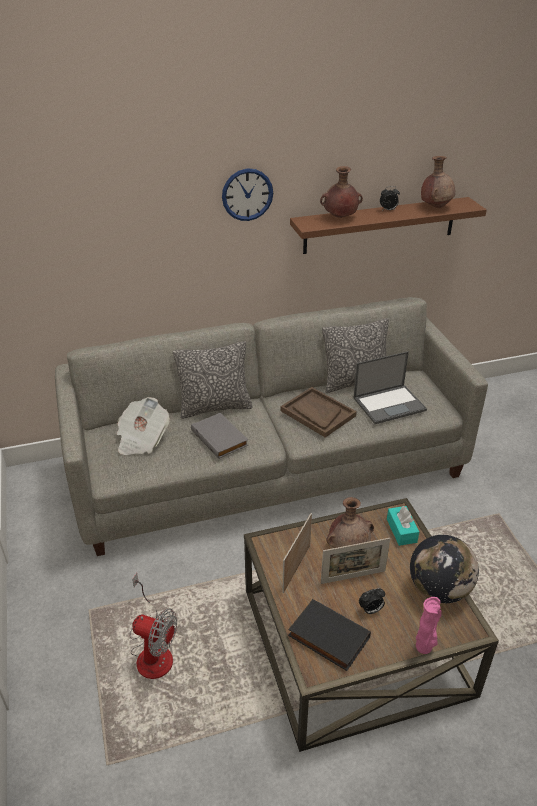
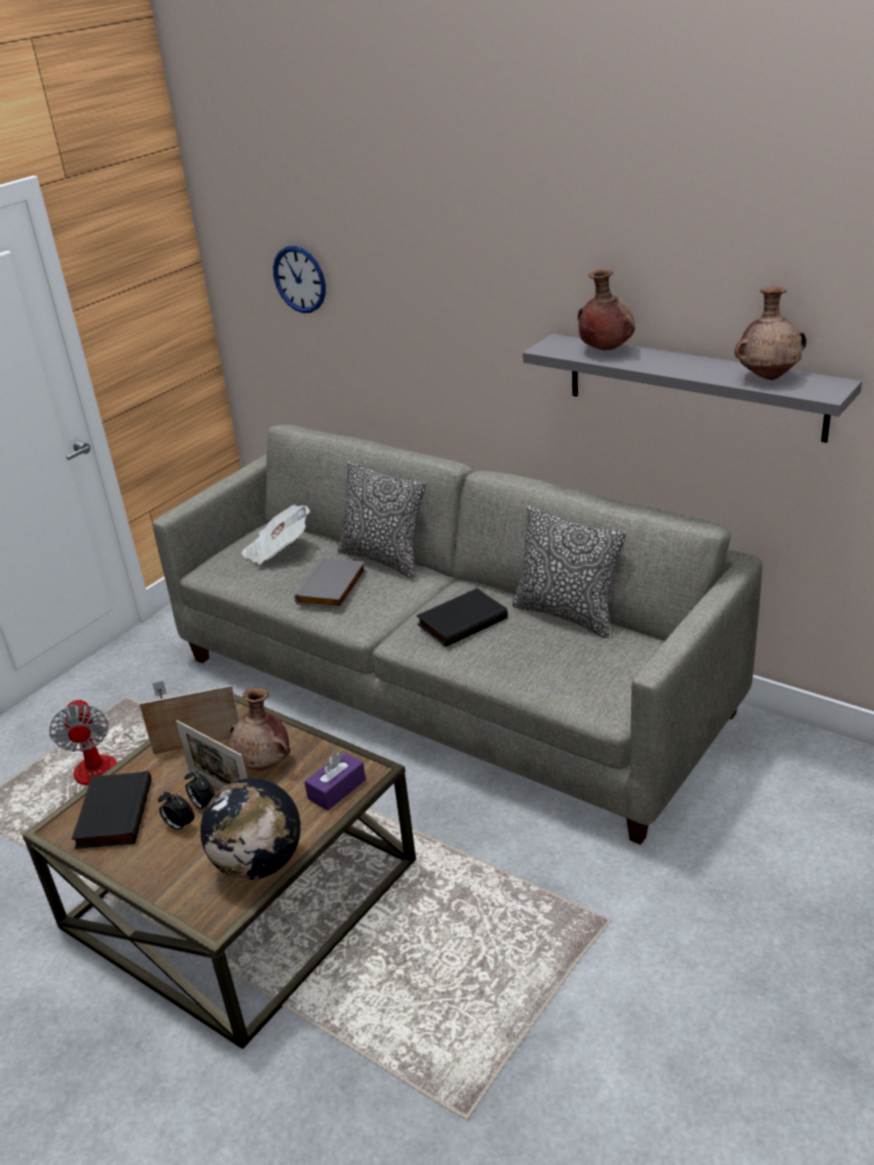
camera: 55 degrees right, 5 degrees down
(247, 194) = (494, 283): wall clock -> wall clock (300, 279)
(317, 413) = (461, 620): brown tray -> black book
(380, 225) = (693, 386): brown shelf -> grey shelf
(388, 210) = (689, 361): alarm clock -> alarm clock (203, 805)
(390, 404) = (554, 658): laptop -> none
(401, 531) = (337, 789): turquoise tissue box -> purple tissue box
(424, 648) = (152, 892): pink vase -> none

